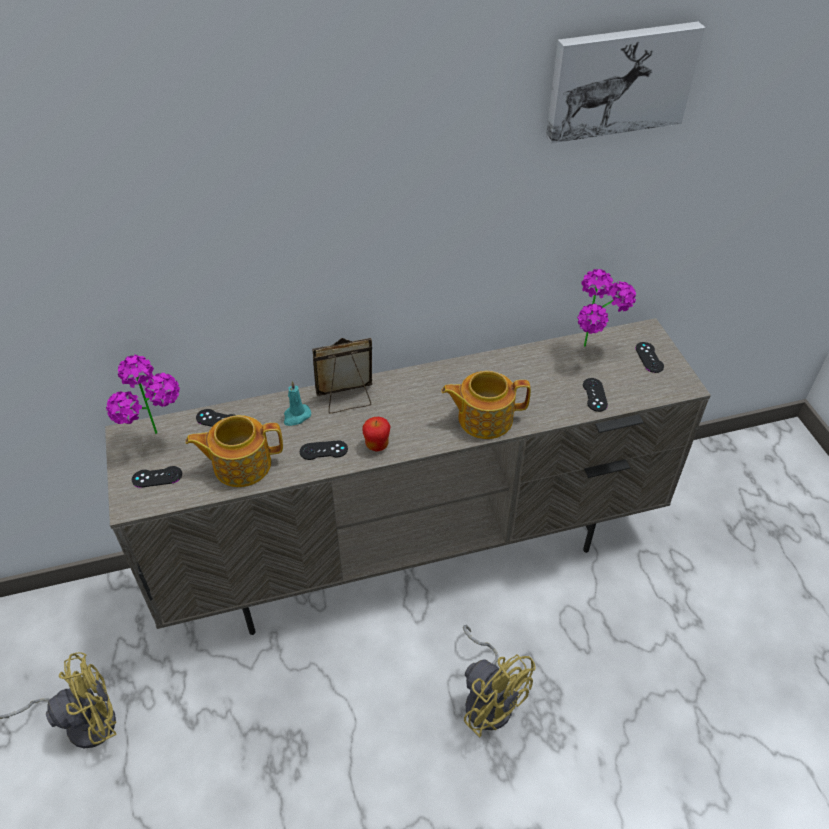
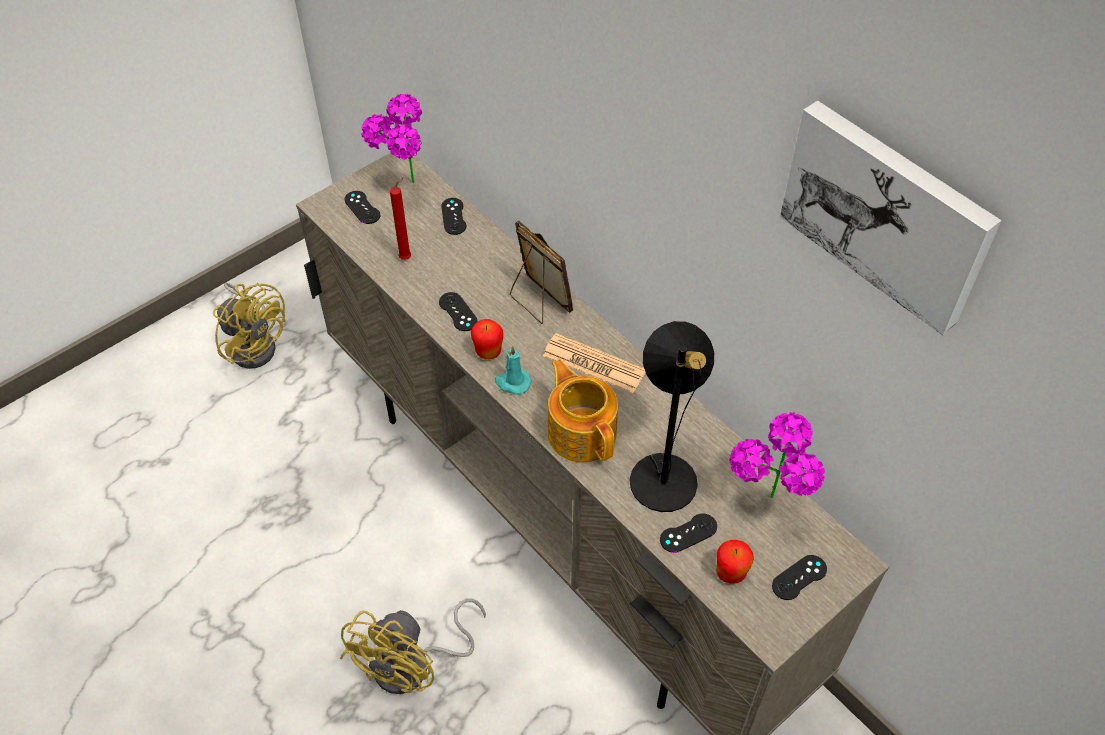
camera: 65 degrees right, 5 degrees up
(240, 464) = (407, 257): teapot -> red candle
(296, 416) = (491, 271): turquoise candle -> turquoise candle (512, 382)
(426, 390) = (594, 364): none -> newspaper
(539, 388) = (664, 470): none -> black table lamp
(633, 386) = (730, 573): none -> apple

